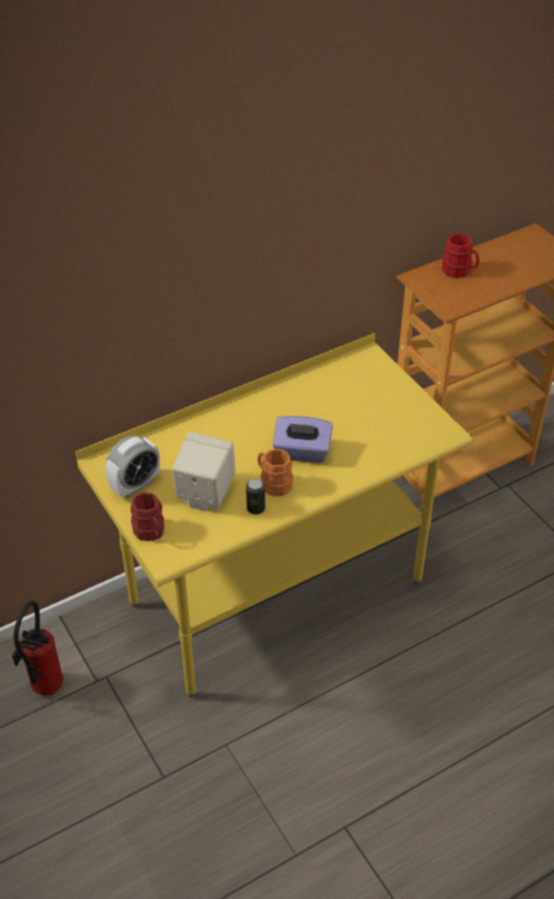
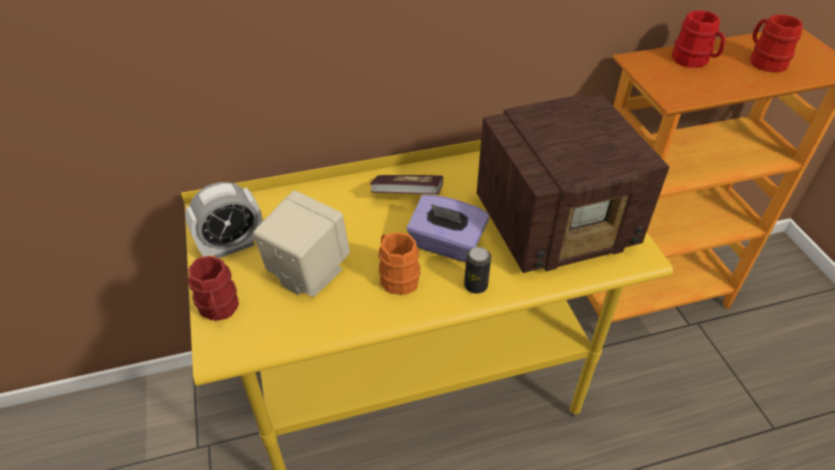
camera: 15 degrees right, 0 degrees up
(43, 690) = (141, 444): fire extinguisher -> none
(256, 508) = (361, 305): can -> can (475, 285)
(257, 419) = (407, 195): none -> book
(381, 420) = (558, 224): none -> radio
(511, 263) = (764, 61): none -> red mug

